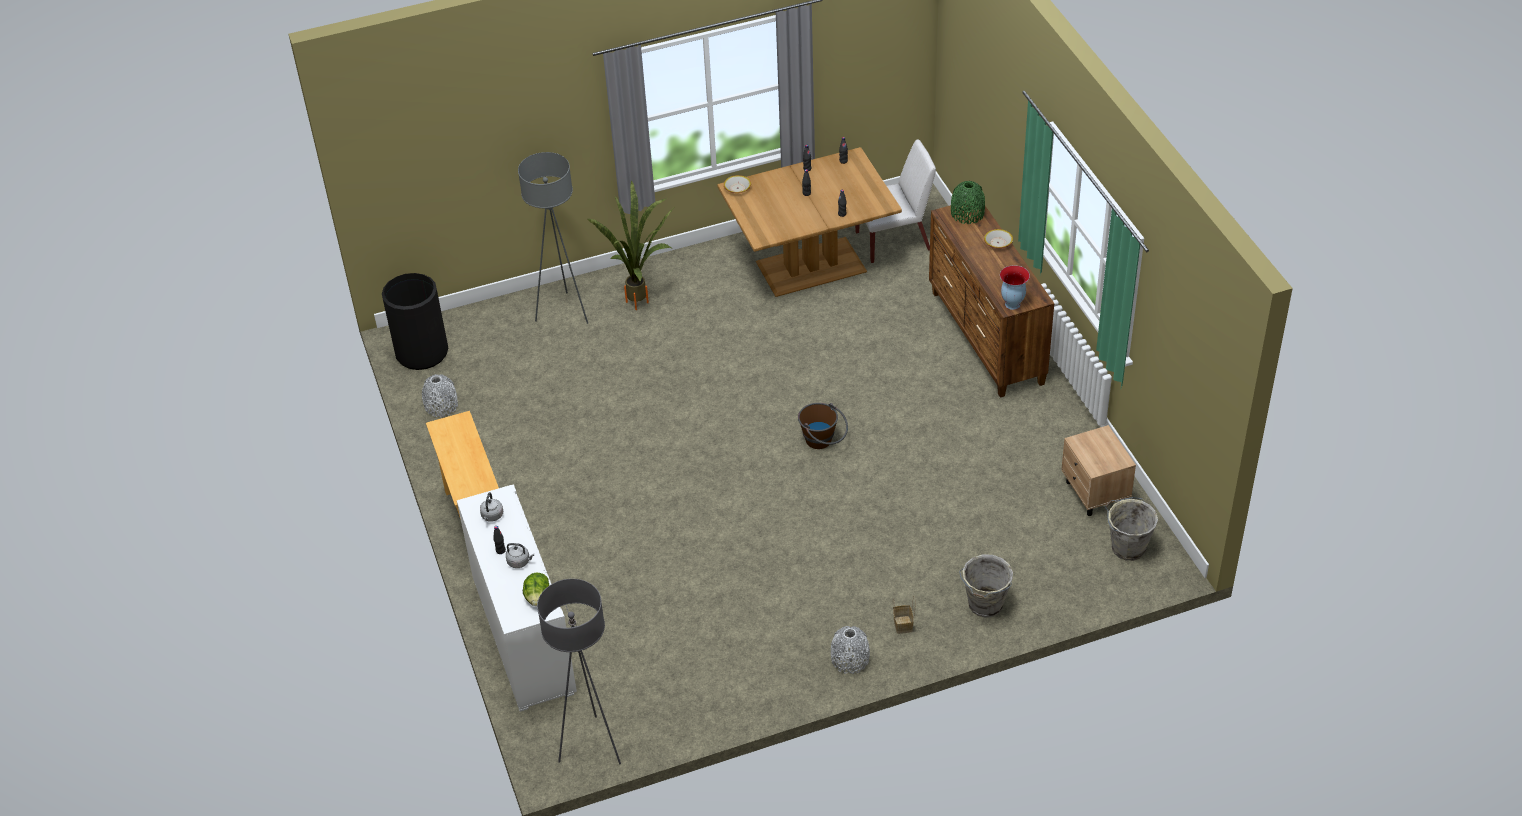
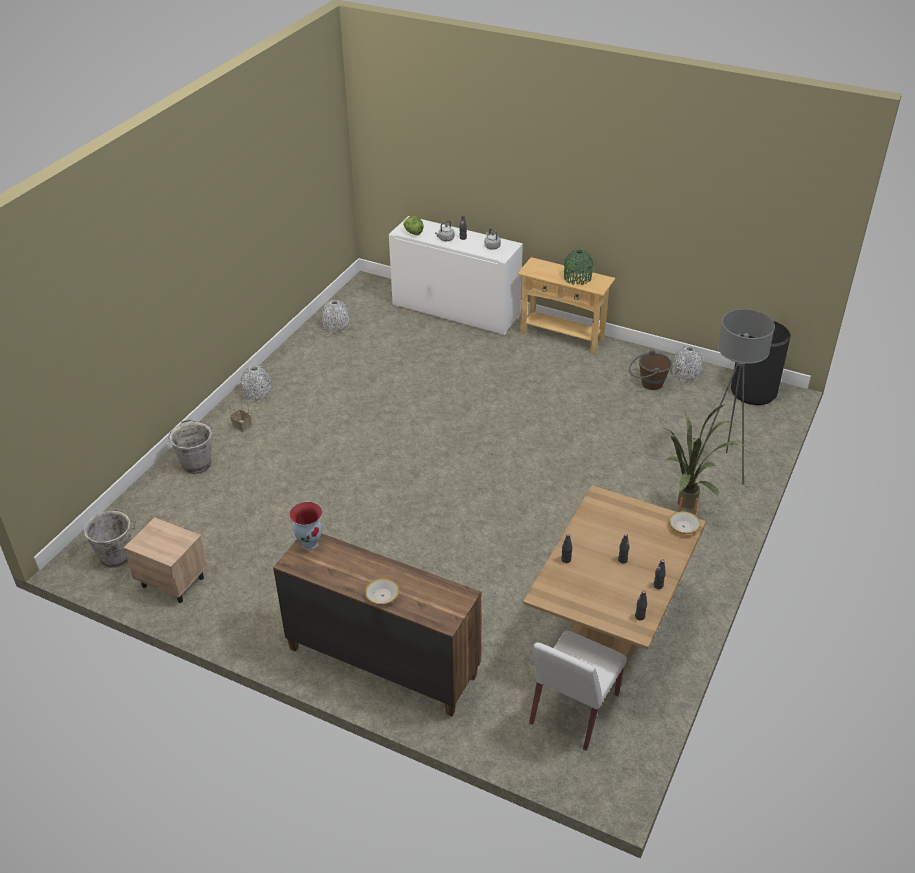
camera: 135 degrees right, 5 degrees down
(592, 746) = (356, 294): grey floor lamp -> none
(671, 705) = (336, 326): none -> grey vase
(823, 442) = (417, 496): brown bucket -> brown bucket (647, 384)
(967, 214) = (443, 609): green vase -> green vase (577, 278)

